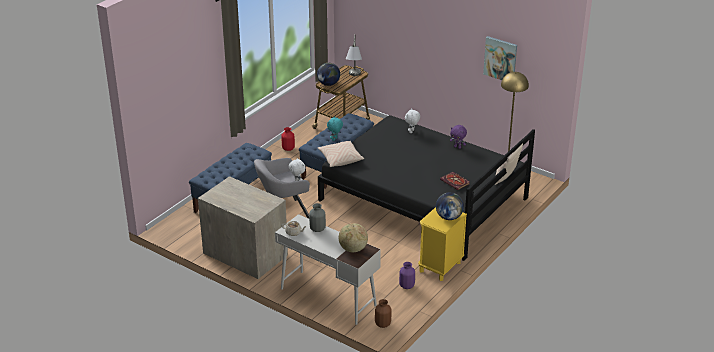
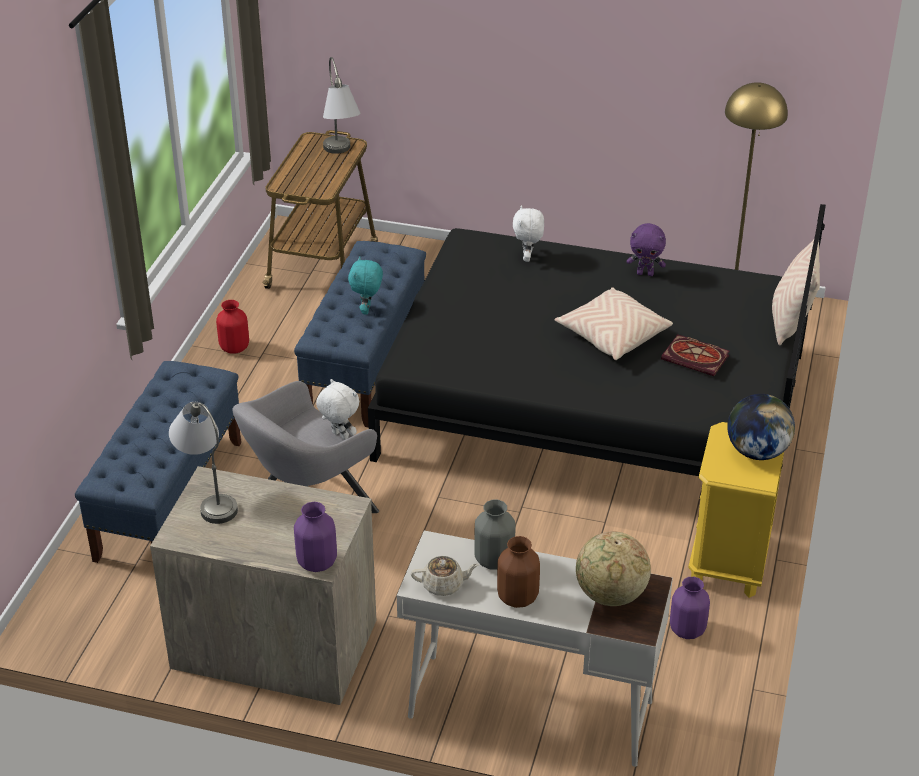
camera: 20 degrees left, 5 degrees up
(227, 186) = (208, 496): none -> grey table lamp
(253, 216) = (317, 563): none -> purple vase
(328, 84) = (295, 183): globe -> none
(340, 159) = (412, 357): beige pillow -> beige pillow (612, 335)
(382, 324) = (694, 748): brown vase -> brown vase (517, 598)
(500, 59) = (697, 60): picture -> none

